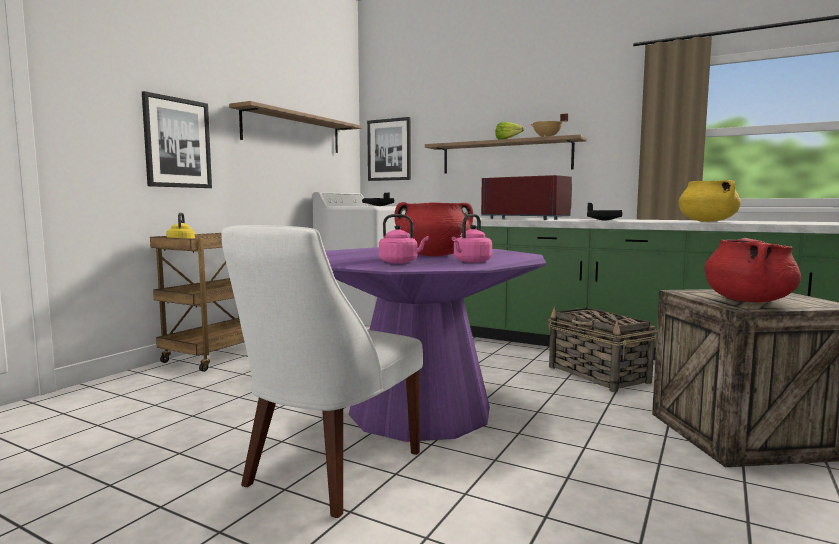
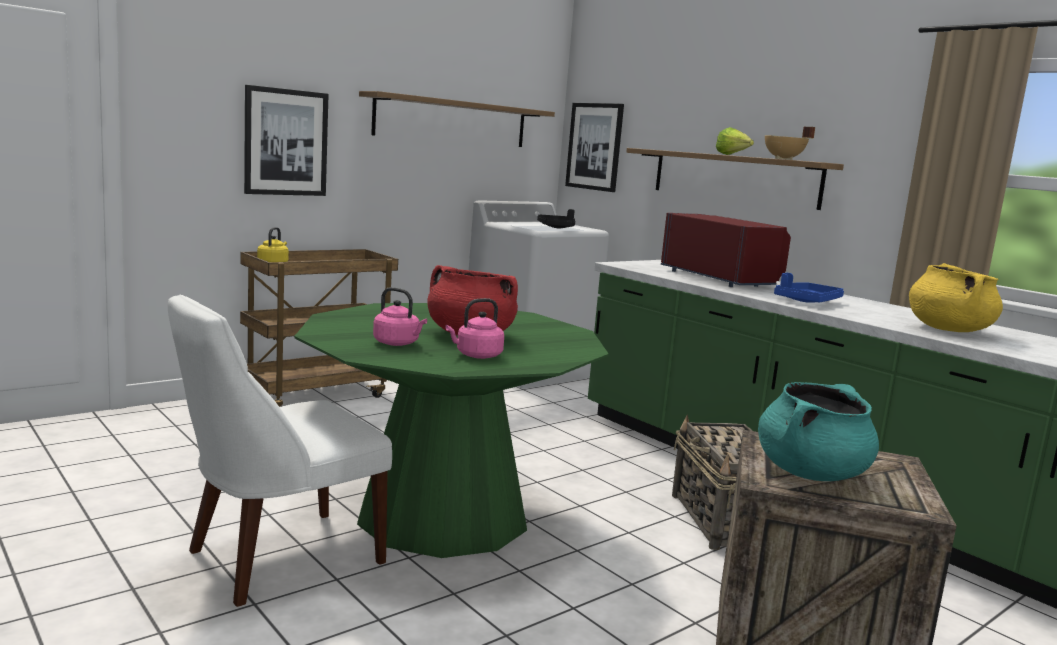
camera: 20 degrees right, 5 degrees up
(420, 410) = (443, 515): purple dining table -> green dining table
(604, 220) = (807, 301): black tray -> blue tray
(748, 301) = (811, 473): red cooking pot -> turquoise cooking pot

